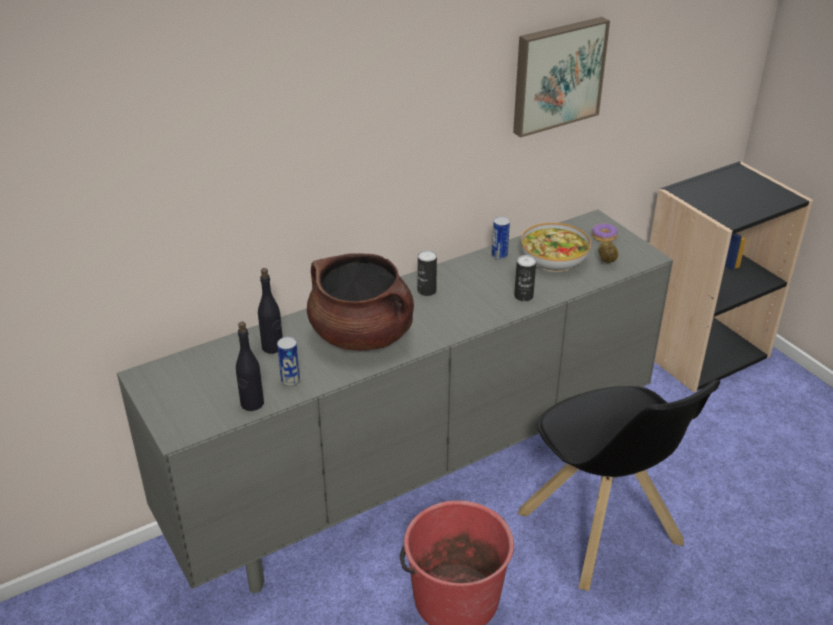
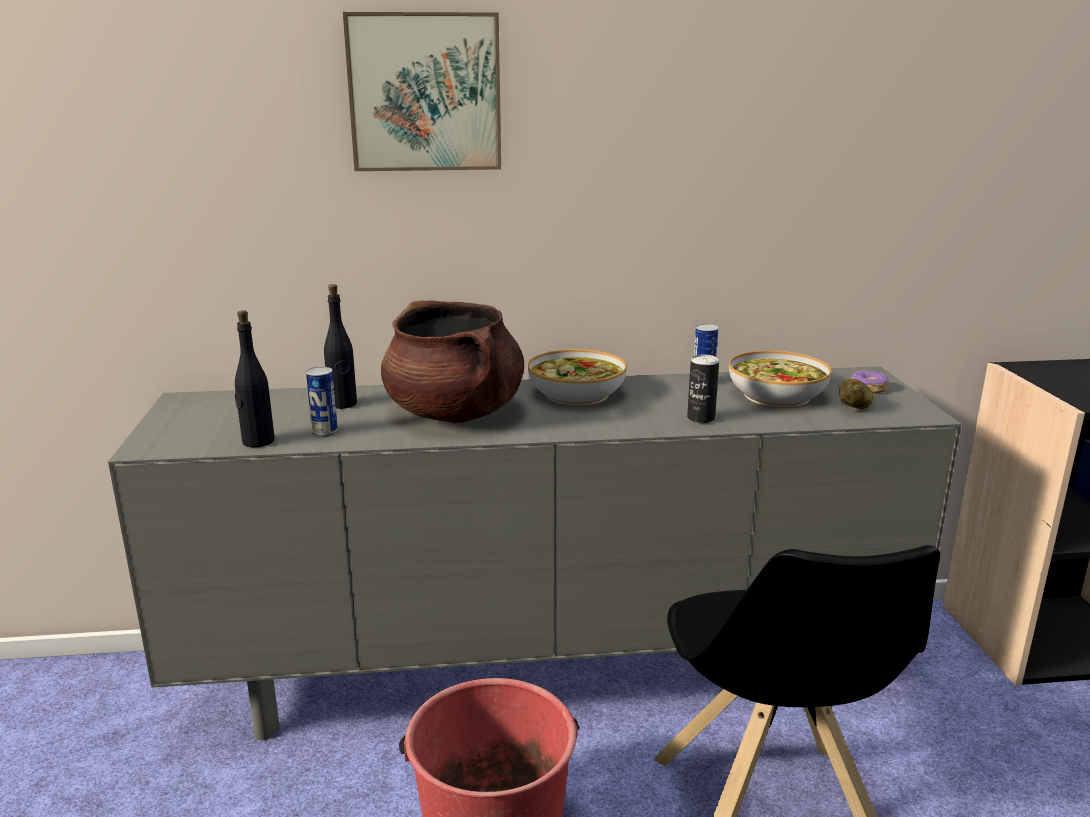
camera: 25 degrees right, 15 degrees down
(427, 291) = (577, 393): can -> bowl
(557, 75) = (816, 144): picture -> picture (425, 92)

